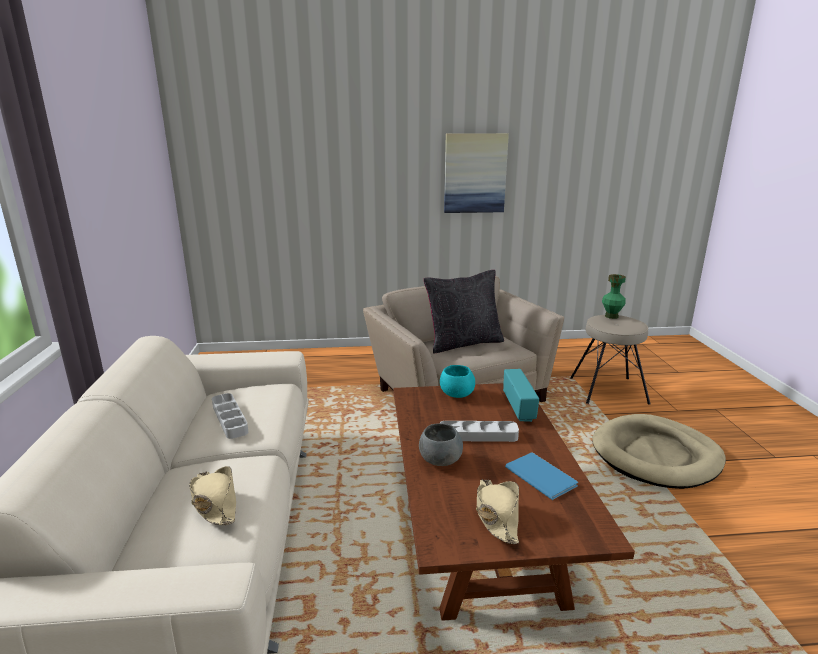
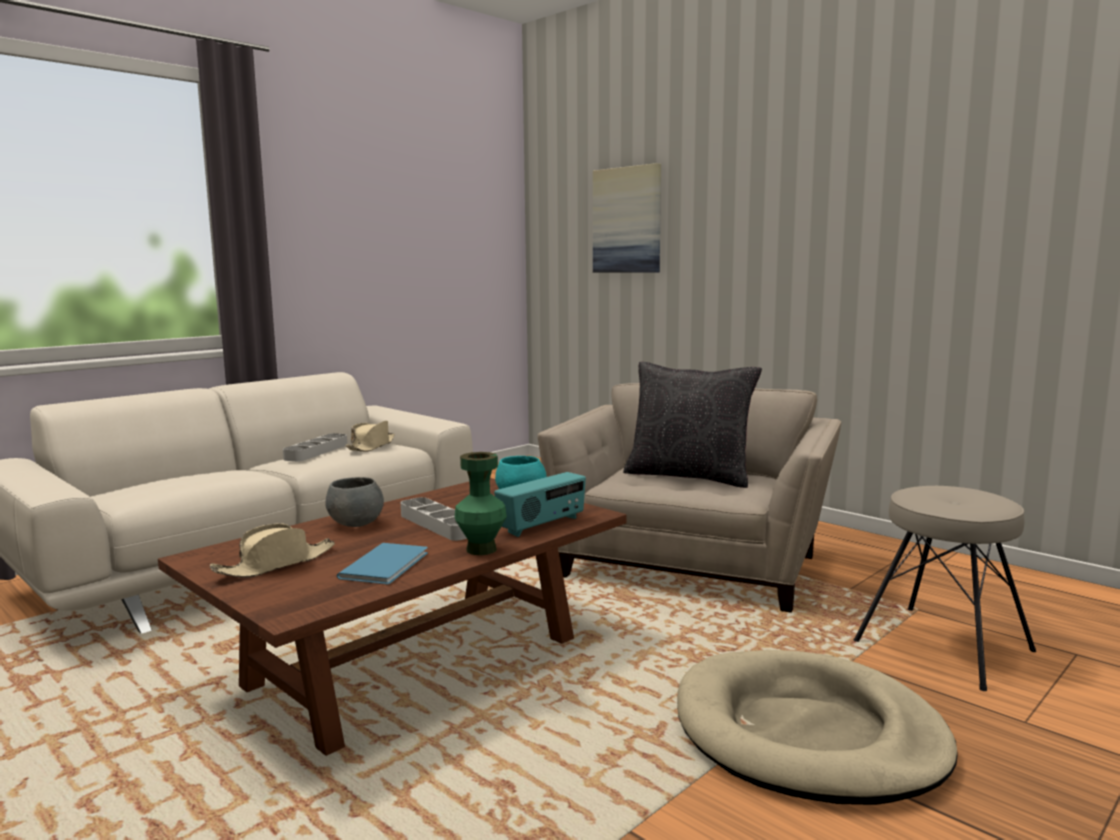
camera: 50 degrees right, 10 degrees down
(215, 503) = (179, 481): beige hat -> beige hat (371, 446)
(475, 173) = (861, 231): picture -> picture (627, 220)
(611, 316) = (969, 491): green vase -> green vase (481, 549)

